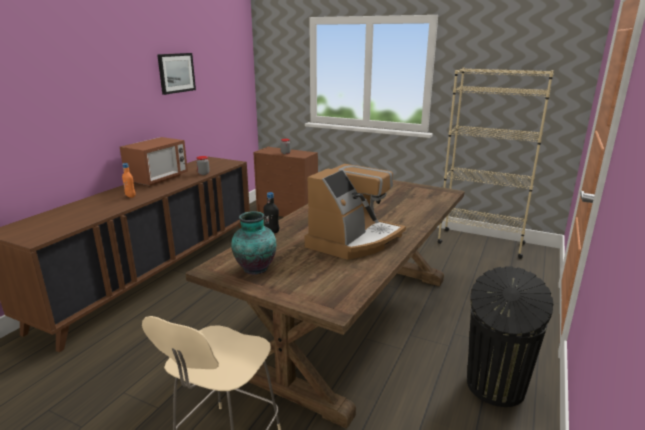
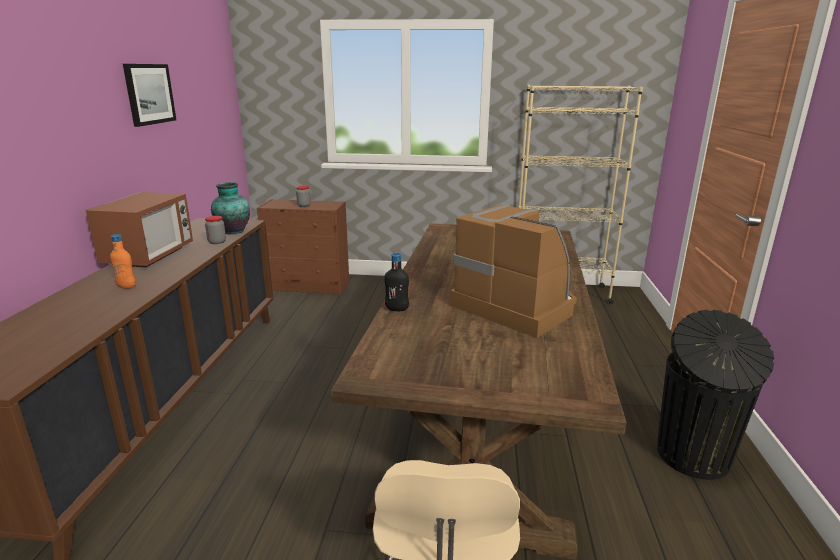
camera: 20 degrees left, 0 degrees up
(254, 269) = (428, 366): vase -> vase (233, 232)
(354, 240) = (515, 305): coffee machine -> coffee machine turned 60 degrees counterclockwise

